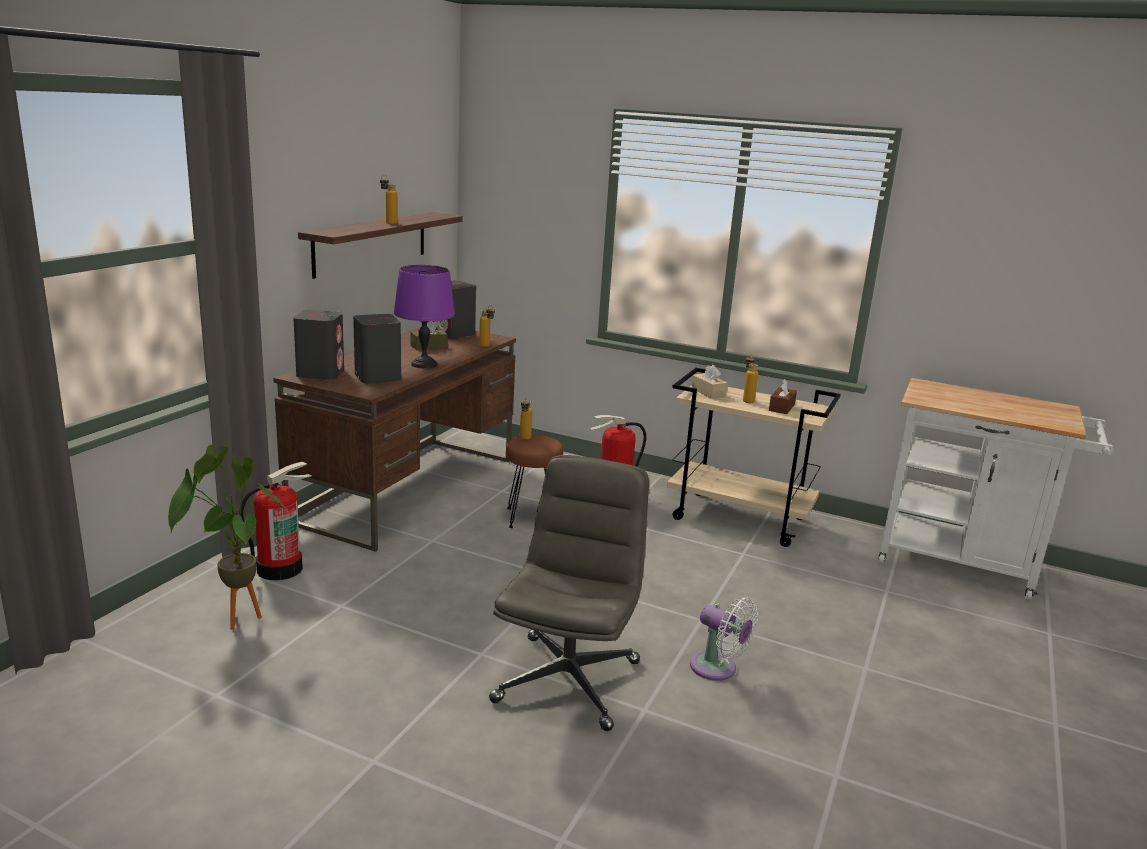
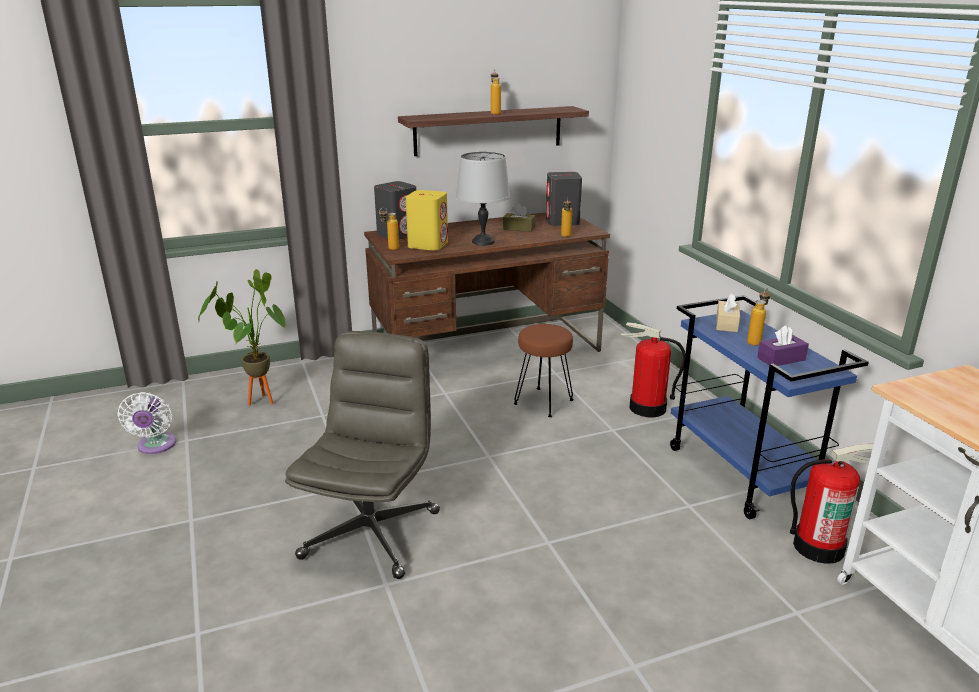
camera: 45 degrees right, 5 degrees up
(279, 568) = (327, 377): fire extinguisher -> fire extinguisher (818, 546)
(377, 377) = (428, 245): grey speaker -> yellow speaker
(425, 364) = (483, 242): purple table lamp -> grey table lamp
(524, 439) = (541, 327): bottle -> bottle (390, 249)
(567, 680) = (371, 533): grey office chair -> grey office chair turned 45 degrees counterclockwise
(717, 669) = (492, 587): white fan -> white fan (156, 446)
(740, 519) = (743, 474): beige cart -> blue cart
(781, 407) = (781, 359): brown tissue box -> purple tissue box

